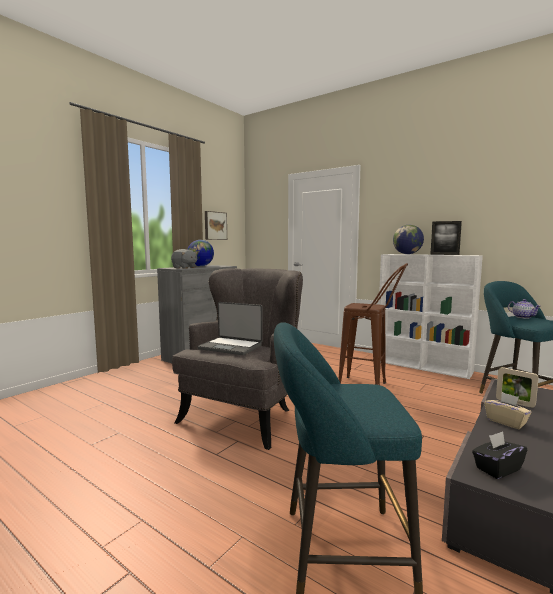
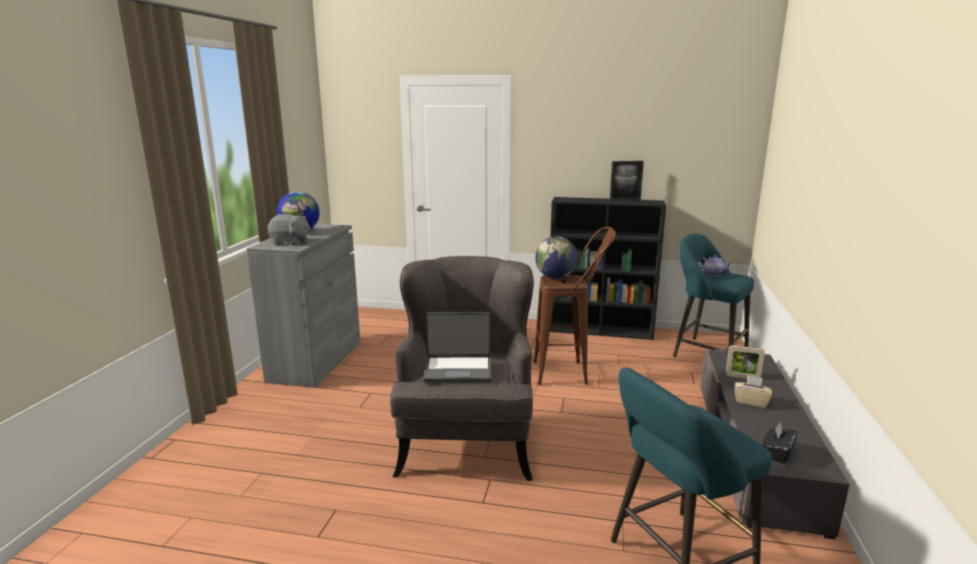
camera: 25 degrees left, 10 degrees up
(215, 226) = (293, 158): picture -> none
(407, 254) = (581, 199): globe -> globe (555, 277)
(424, 366) = (600, 330): white bookcase -> black bookcase

